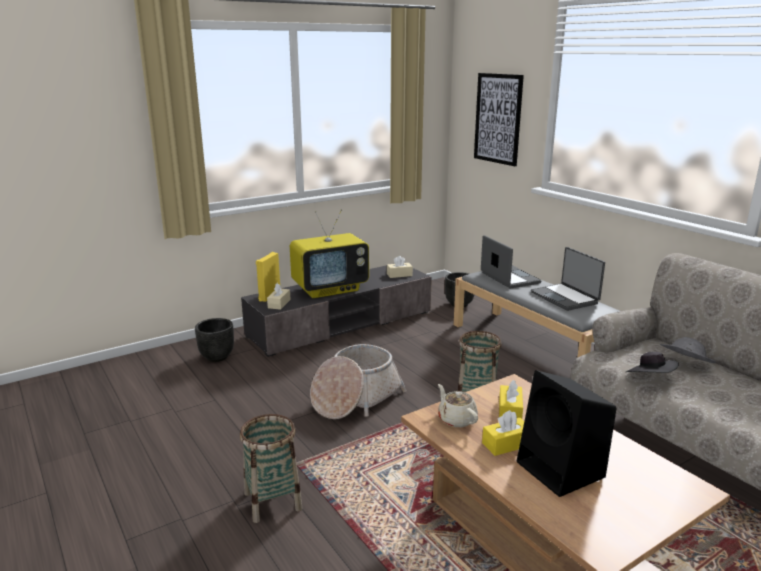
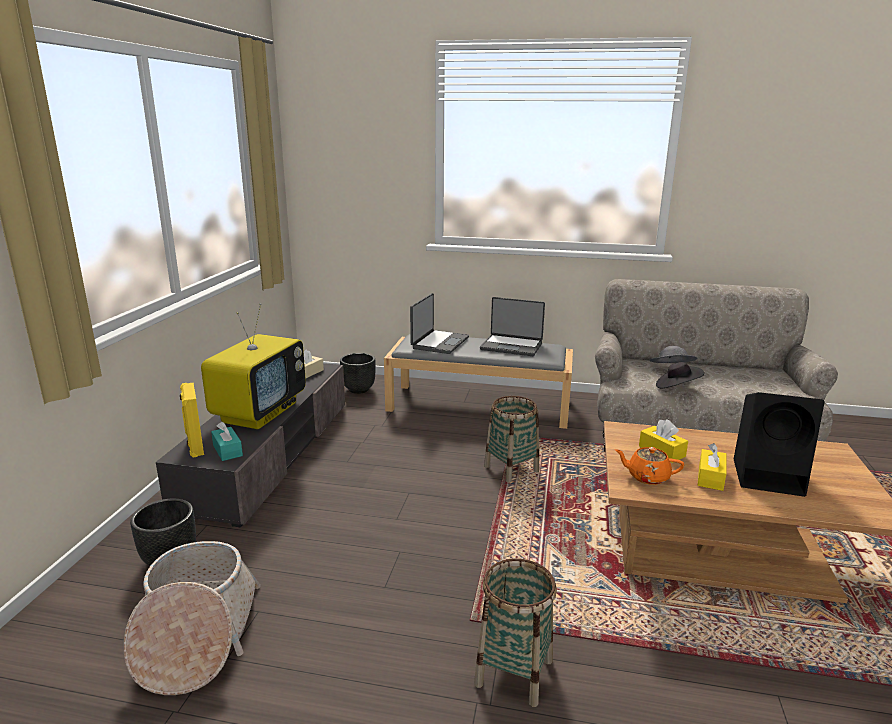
camera: 45 degrees left, 0 degrees up
(279, 304) = (227, 450): beige tissue box -> turquoise tissue box
(355, 398) = (413, 522): basket -> basket (196, 635)
(456, 419) = (647, 477): beige teapot -> orange teapot
(498, 118) = (363, 175): picture -> none
(508, 278) = (439, 343): laptop -> laptop turned 90 degrees clockwise

